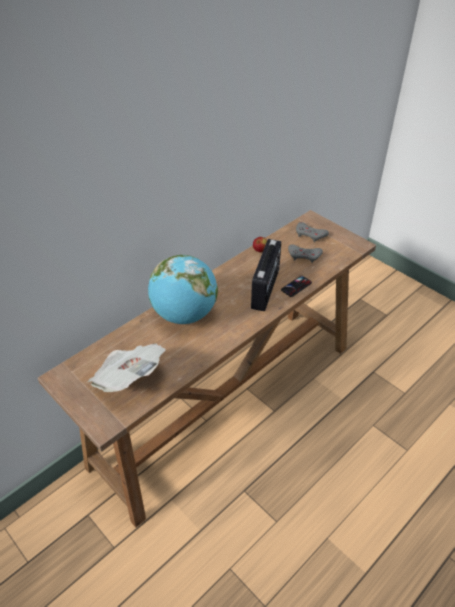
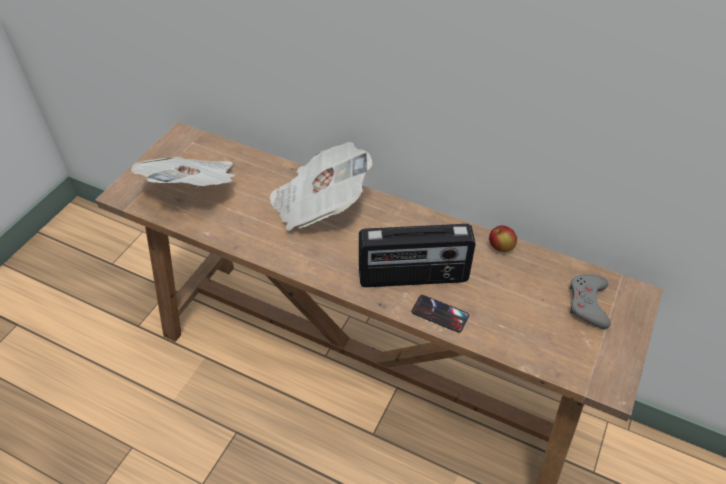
camera: 70 degrees right, 5 degrees up
(184, 315) = (319, 205): globe -> newspaper
(304, 256) = (524, 307): grey game controller -> none

